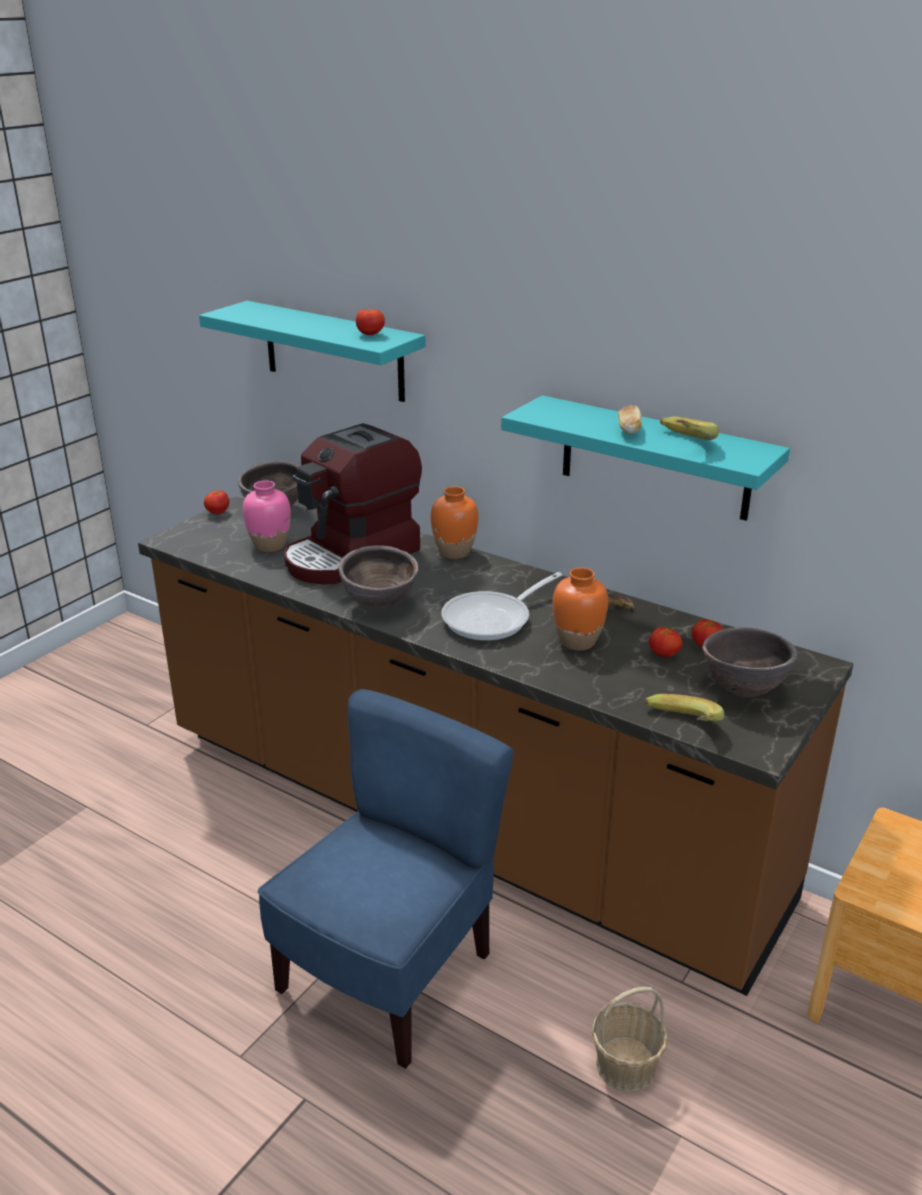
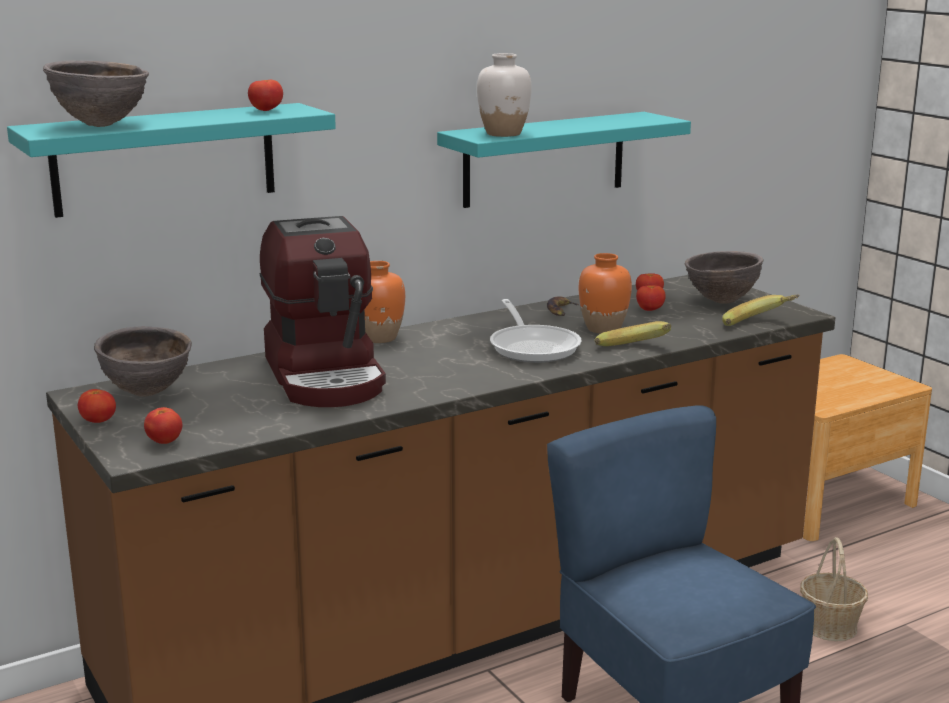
camera: 65 degrees left, 10 degrees down
(196, 541) = (164, 442): none -> tomato
(269, 545) = (240, 407): pink vase -> none
(379, 606) = (455, 381): brown bowl -> brown bowl (102, 125)
(558, 417) = (503, 134): none -> white vase
(628, 430) = (562, 127): bread -> none
(680, 444) = (608, 123): banana -> banana (636, 351)

